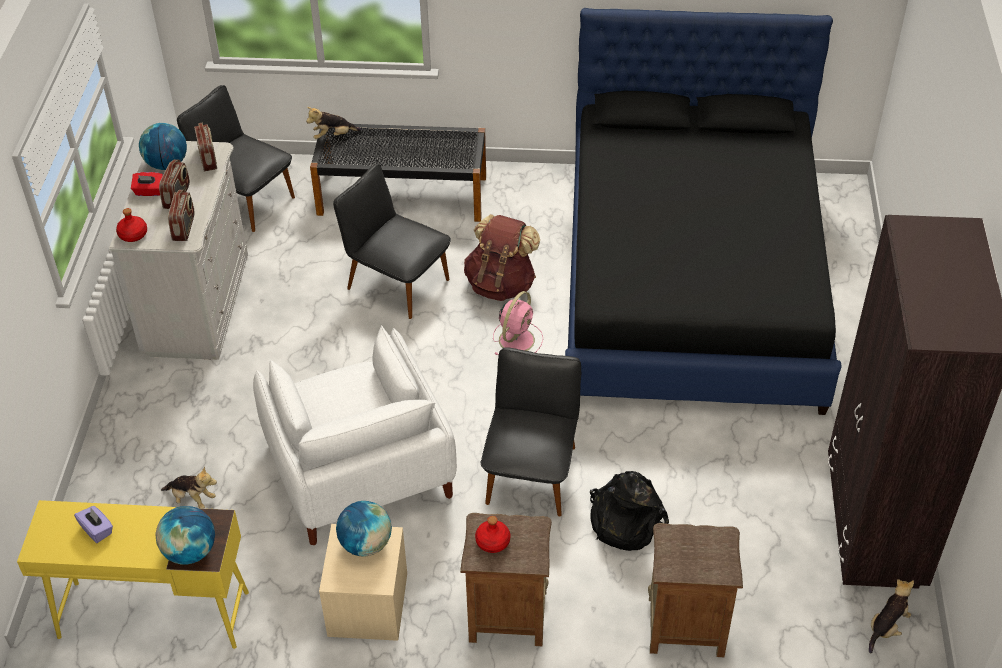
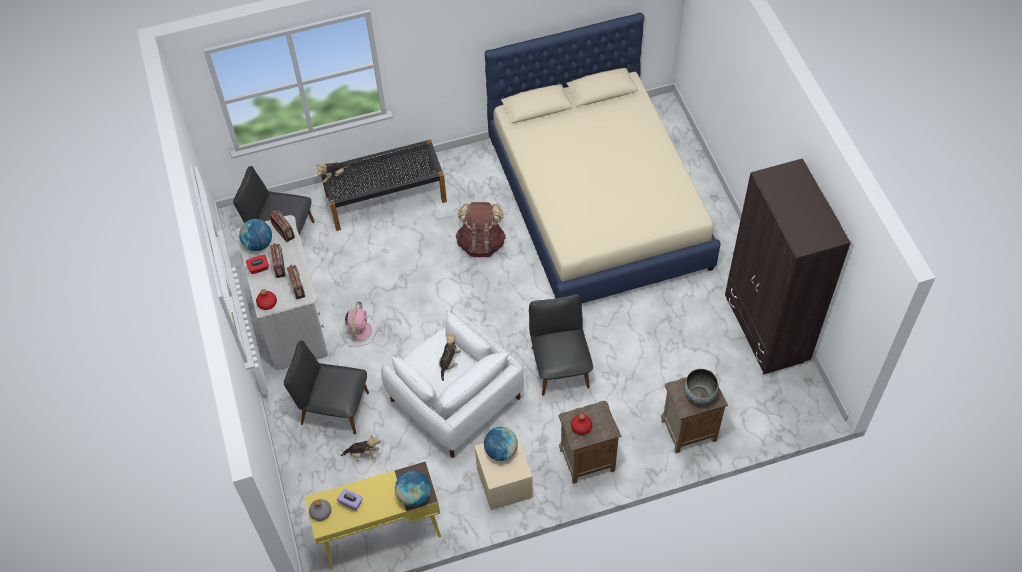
camera: 20 degrees left, 10 degrees up
(47, 528) = (320, 512): none -> grey bottle
(398, 284) = (415, 264): black chair -> black chair (334, 408)
(517, 339) = (509, 279): pink fan -> pink fan (360, 330)
(623, 521) = (626, 378): black backpack -> none
(691, 280) = (597, 203): black bed -> beige bed
(701, 557) = (699, 395): none -> bowl
(887, 627) = (795, 391): plush toy -> plush toy (449, 362)

